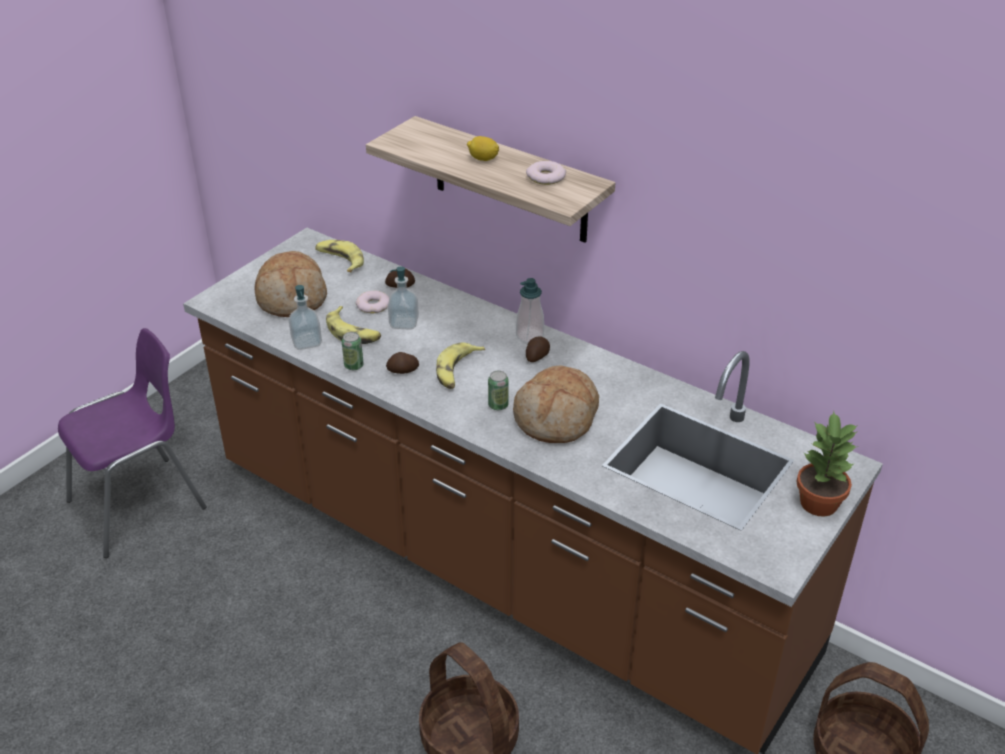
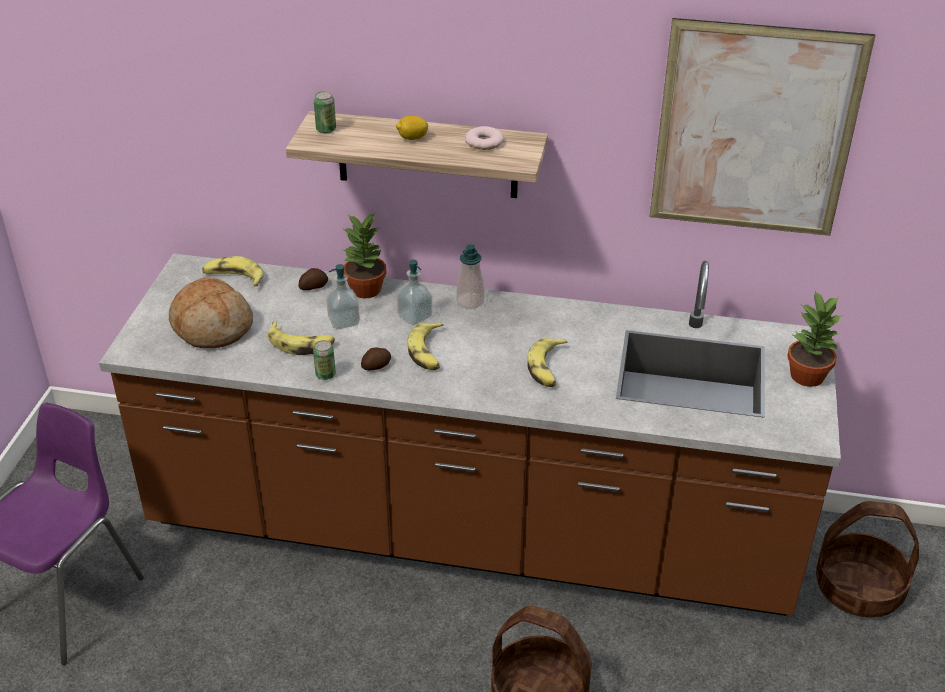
camera: 25 degrees left, 0 degrees up
(306, 342) = (261, 365): soap dispenser -> soap dispenser (414, 316)
(373, 305) = (301, 312): donut -> none
(444, 300) = (366, 290): none -> potted plant
(498, 405) = (488, 372): can -> can (326, 129)
(536, 356) = (490, 318): potato -> none
(556, 417) = (547, 368): bread -> banana
(814, 223) = (754, 131): none -> picture

